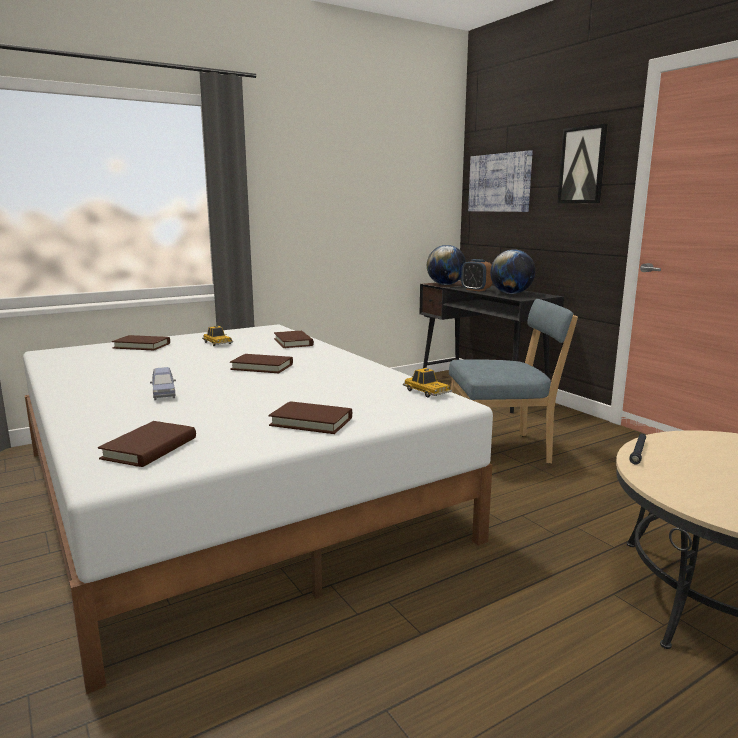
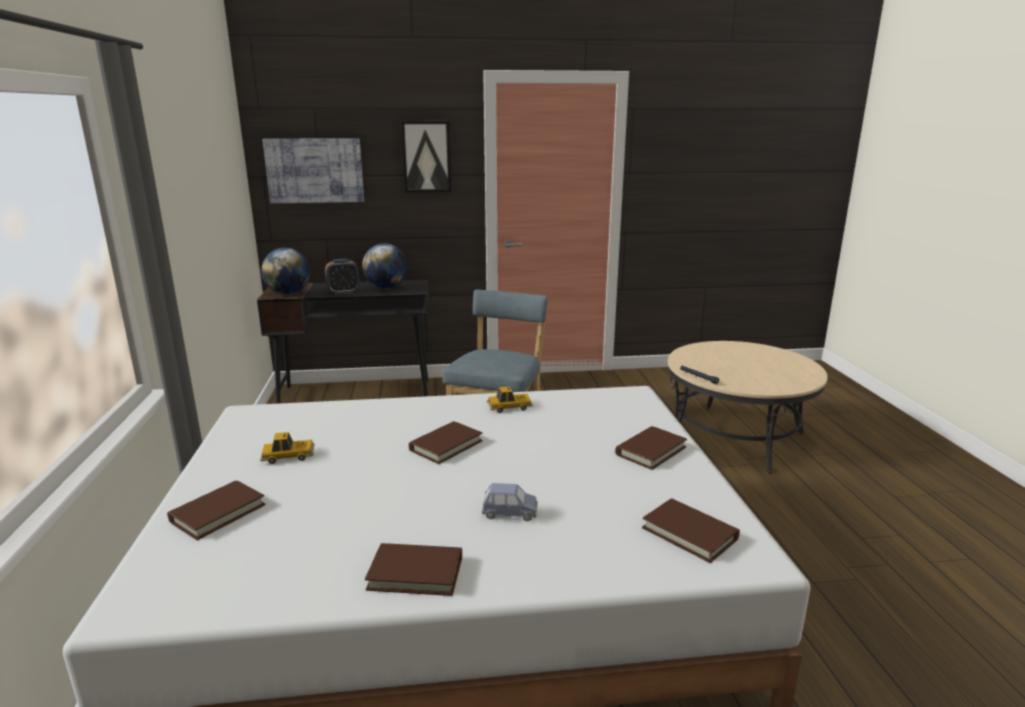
camera: 65 degrees left, 5 degrees up
(293, 342) = (351, 413): brown book -> brown book (415, 573)
(426, 392) = (599, 395): toy car -> toy car (509, 407)

